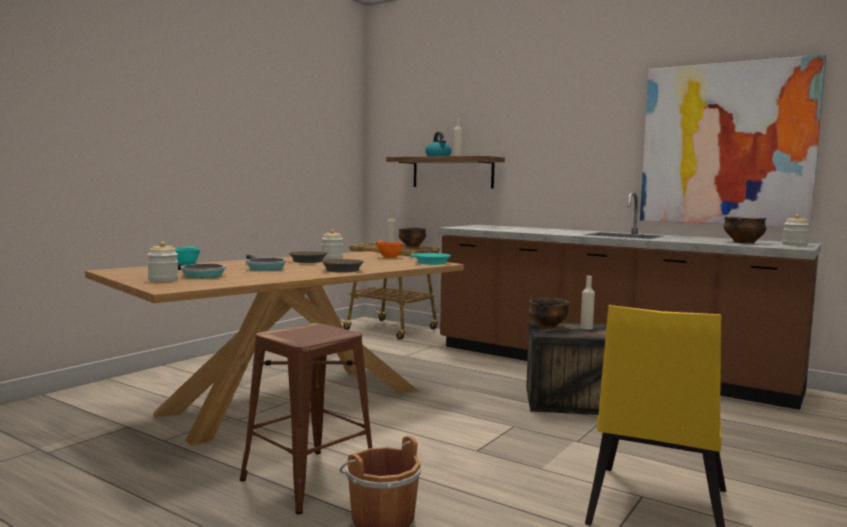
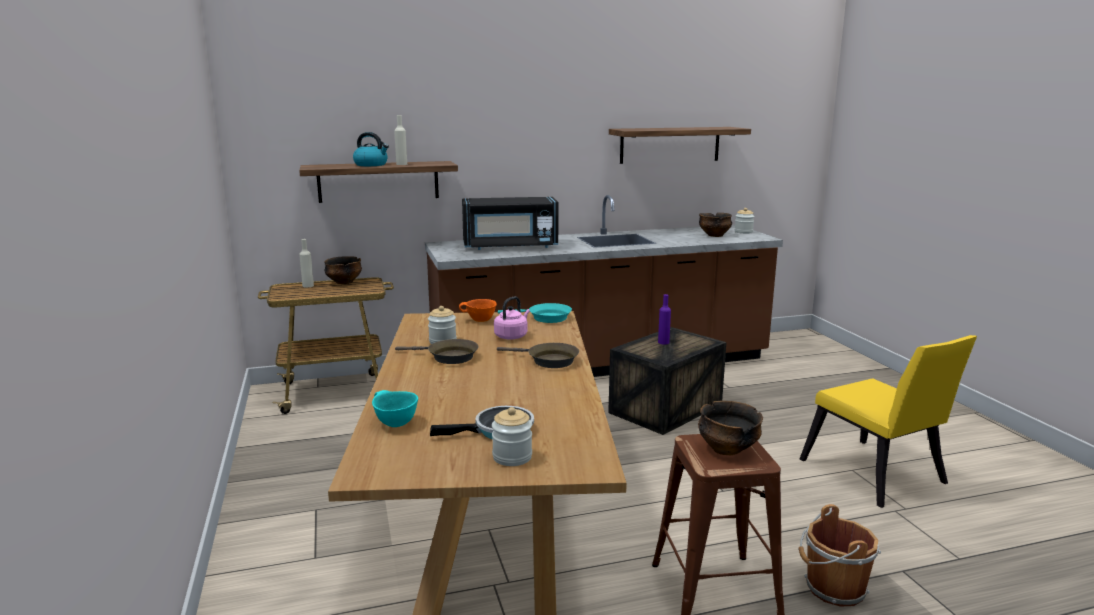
camera: 50 degrees left, 10 degrees up
(264, 268) = (481, 388): frying pan -> none
(373, 262) = (512, 336): none -> pink kettle
(521, 229) = (510, 246): none -> black microwave
(547, 326) = (640, 351): bowl -> bowl (727, 449)
(586, 328) = (663, 342): beige bottle -> purple bottle
(726, 144) = (670, 145): picture -> shelf

